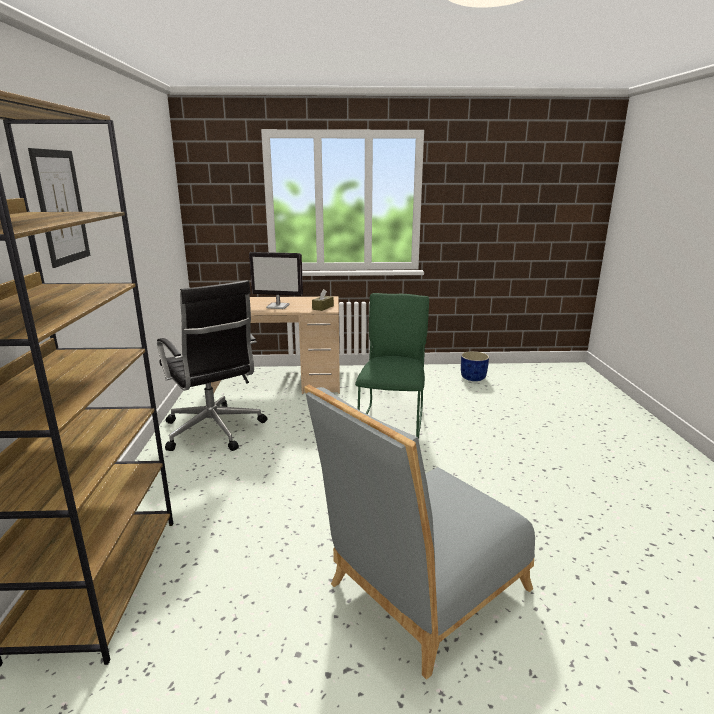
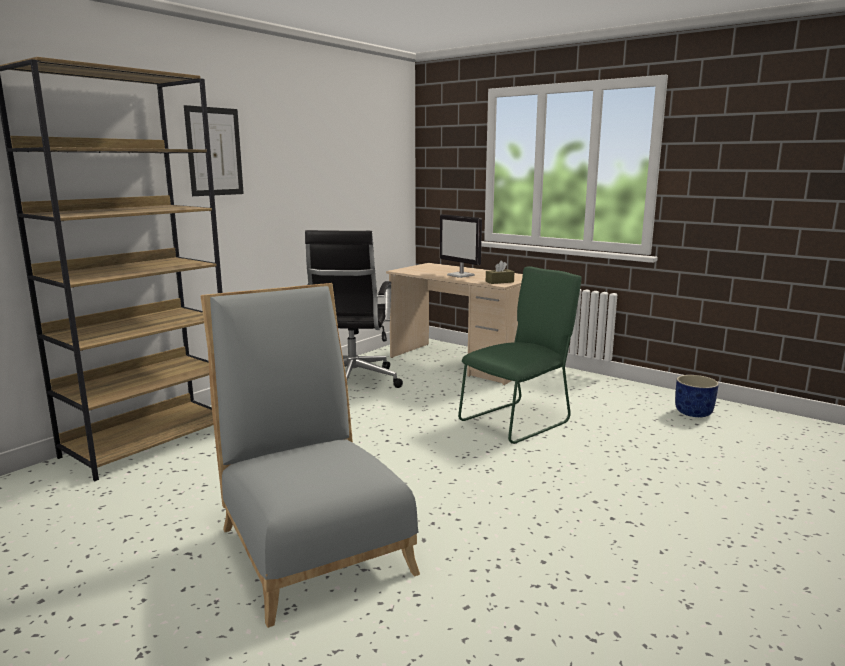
camera: 40 degrees right, 5 degrees down
(421, 593) = (311, 542): grey chair -> grey chair turned 60 degrees clockwise

